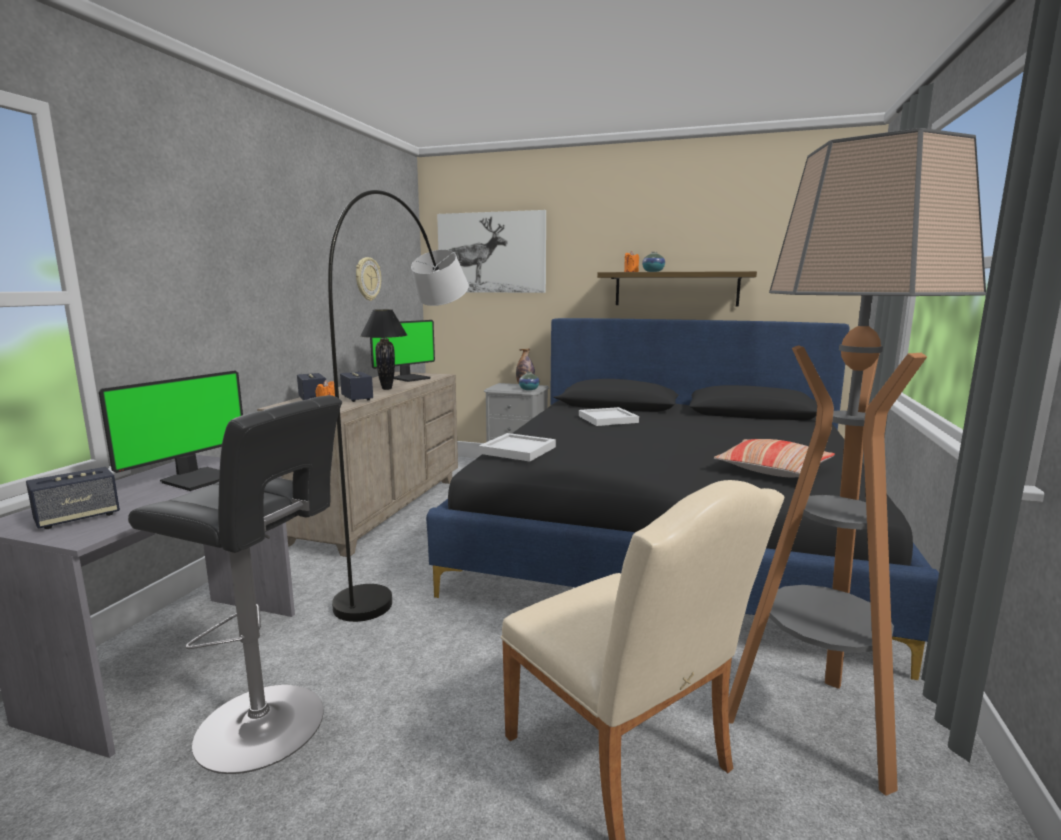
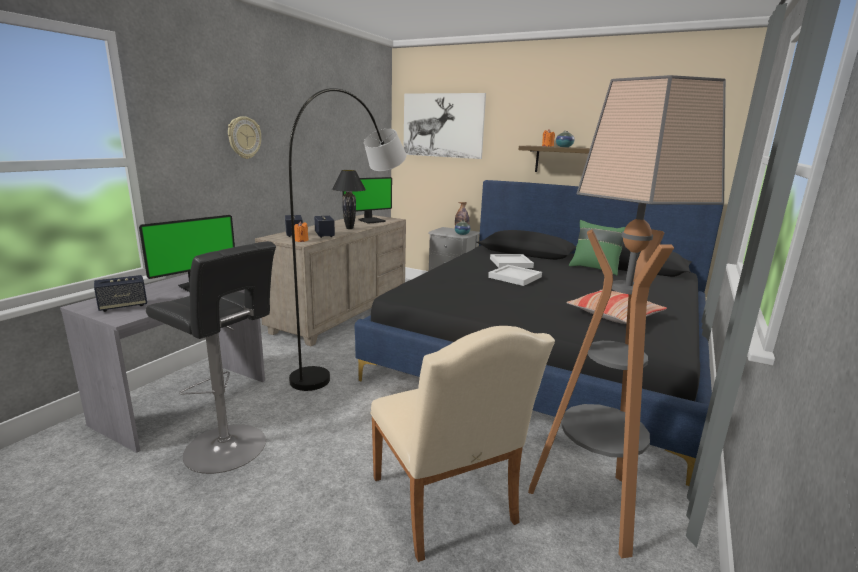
camera: 10 degrees right, 5 degrees up
(367, 279) = (345, 144): wall clock -> wall clock (244, 137)
(519, 450) = (428, 283): white tray -> white tray (516, 277)
(712, 418) = (595, 269): none -> green pillow

